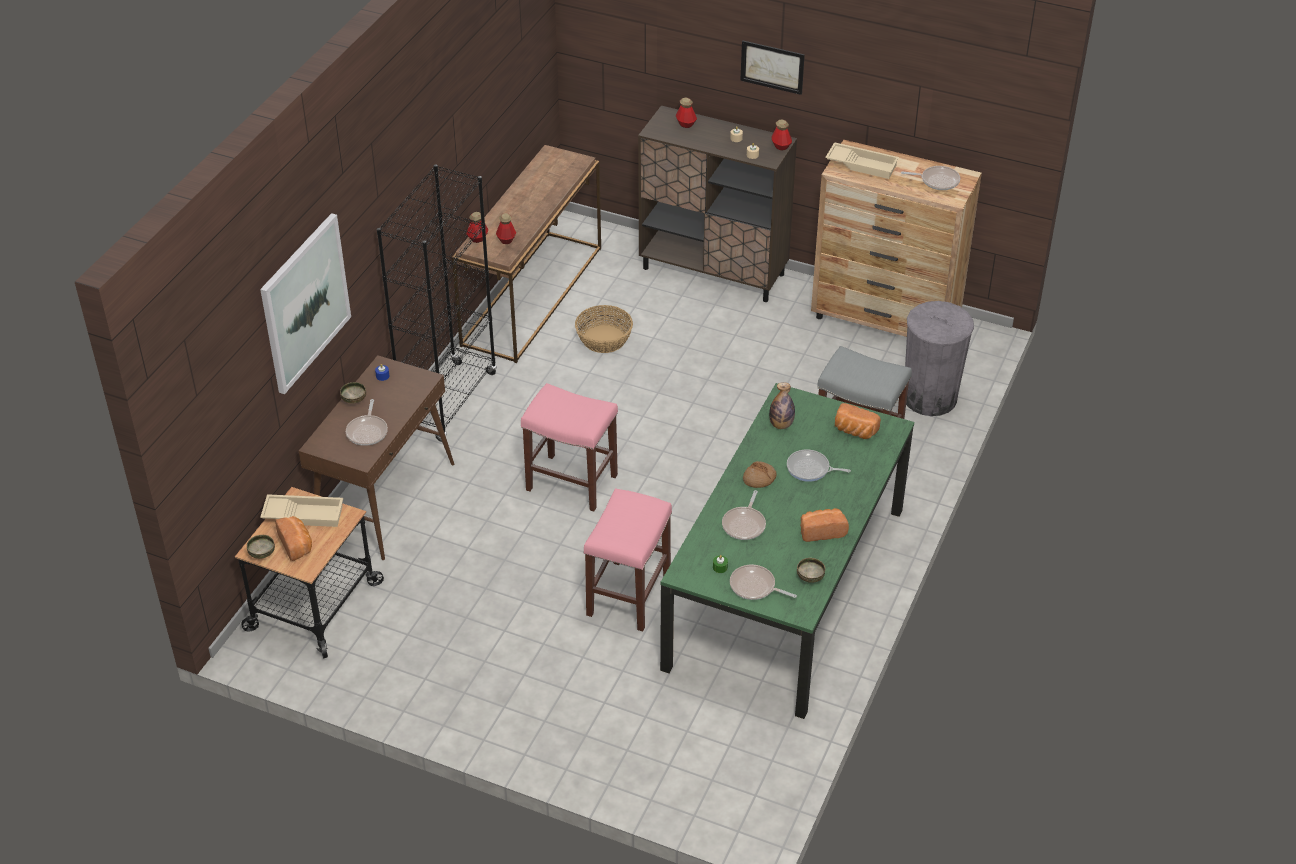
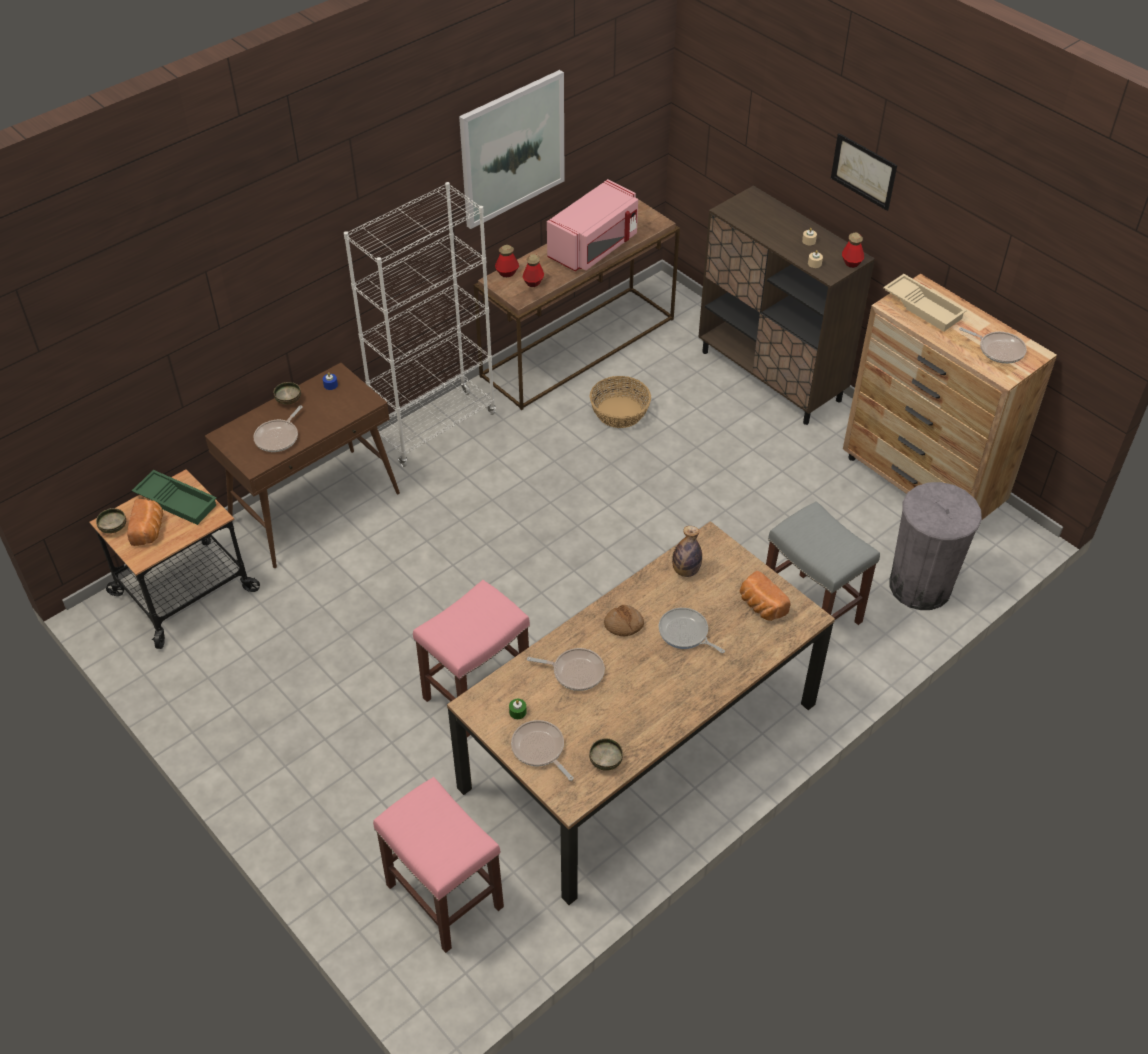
camera: 25 degrees right, 5 degrees up
(304, 514) = (177, 501): beige tray -> green tray
(305, 302) = (225, 287): picture -> picture (512, 149)
(449, 401) = (435, 428): black bookcase -> white bookcase
(539, 196) = (594, 247): none -> pink microwave
(570, 482) = (495, 551): pink stool -> pink stool (443, 895)
(686, 124) = (765, 212): bottle -> none
(744, 524) = (575, 671): frying pan -> frying pan turned 120 degrees counterclockwise
(786, 588) = (639, 746): green dining table -> brown dining table
(821, 531) = (652, 711): bread -> none

